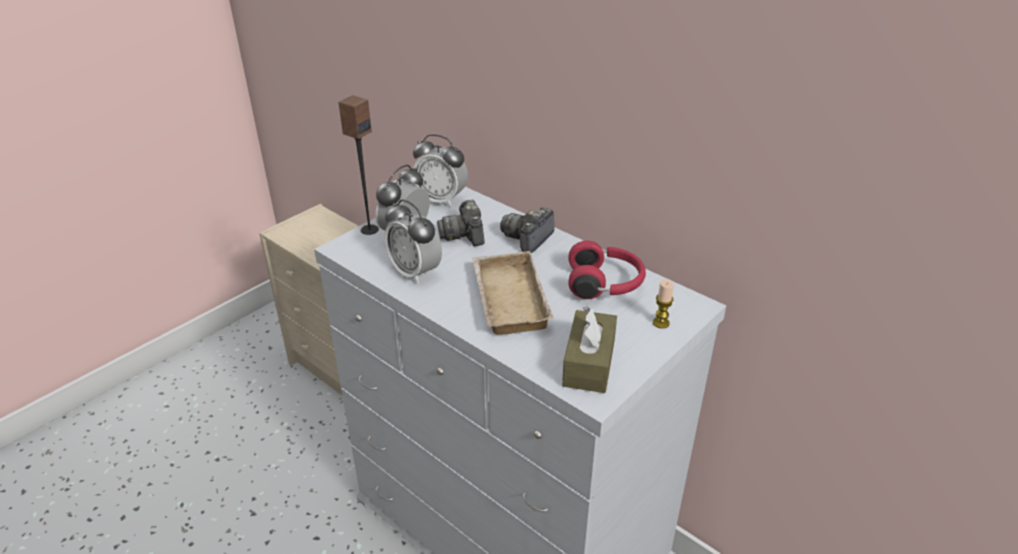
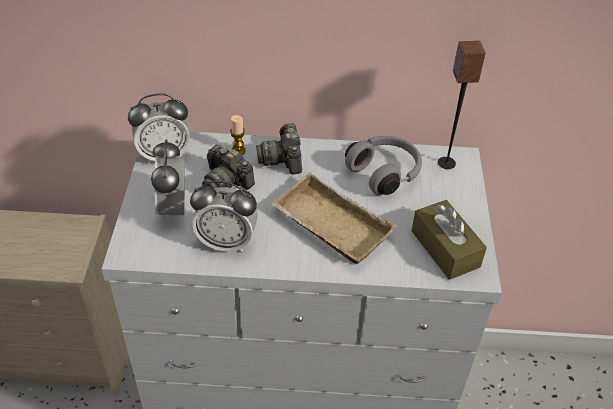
camera: 40 degrees left, 10 degrees up
(369, 229) = (132, 220): speaker -> speaker (446, 163)
(605, 284) = (385, 173): red headphones -> grey headphones
(661, 323) = (455, 186): candle -> candle (238, 150)

